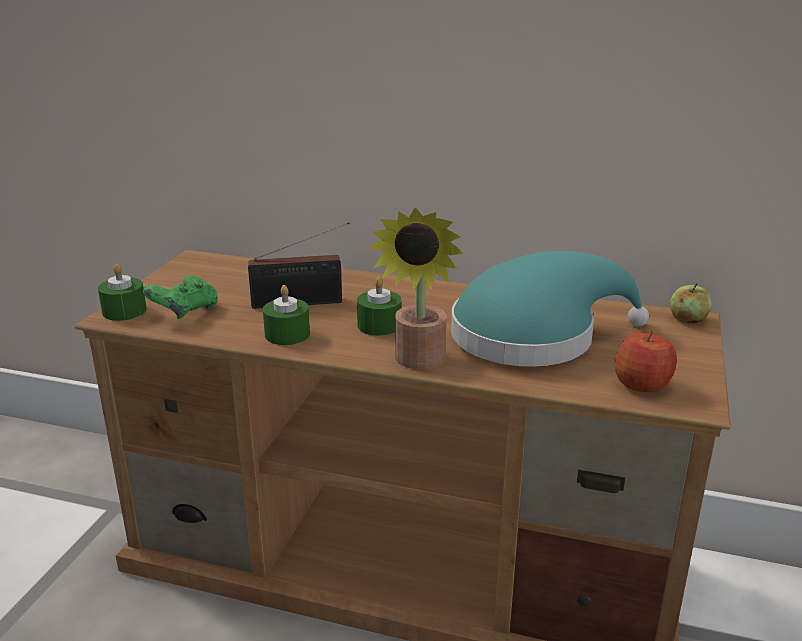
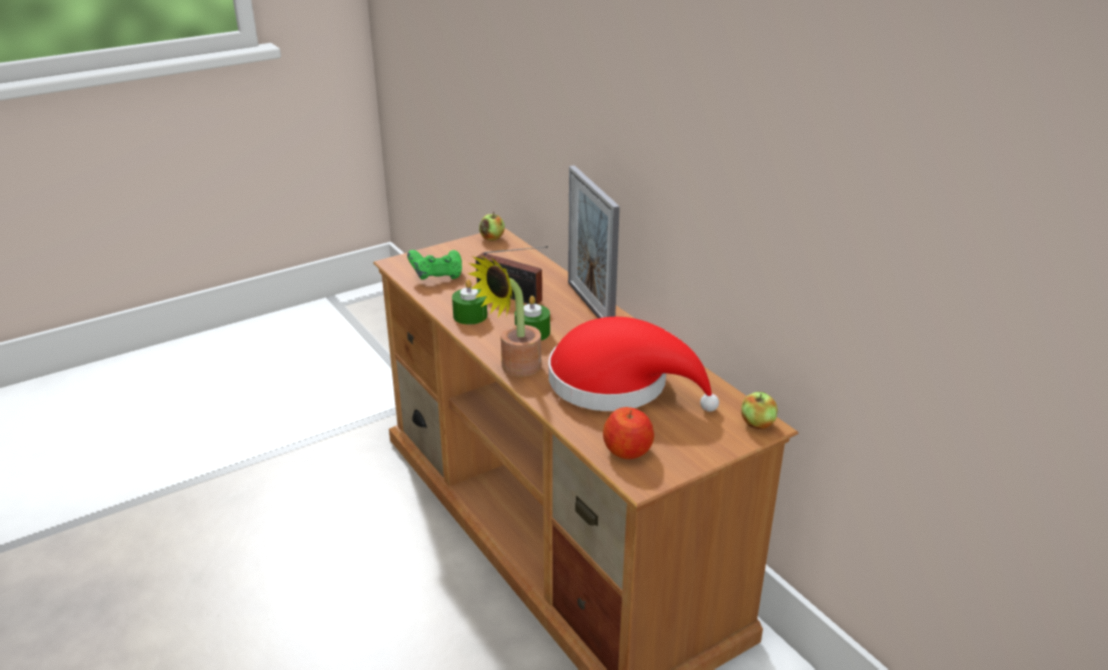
camera: 40 degrees right, 5 degrees up
(124, 311) = (408, 262): green candle -> none
(191, 262) = (492, 238): none -> apple
(393, 285) = (590, 306): none -> picture frame
(533, 336) = (618, 384): turquoise hat -> red hat

